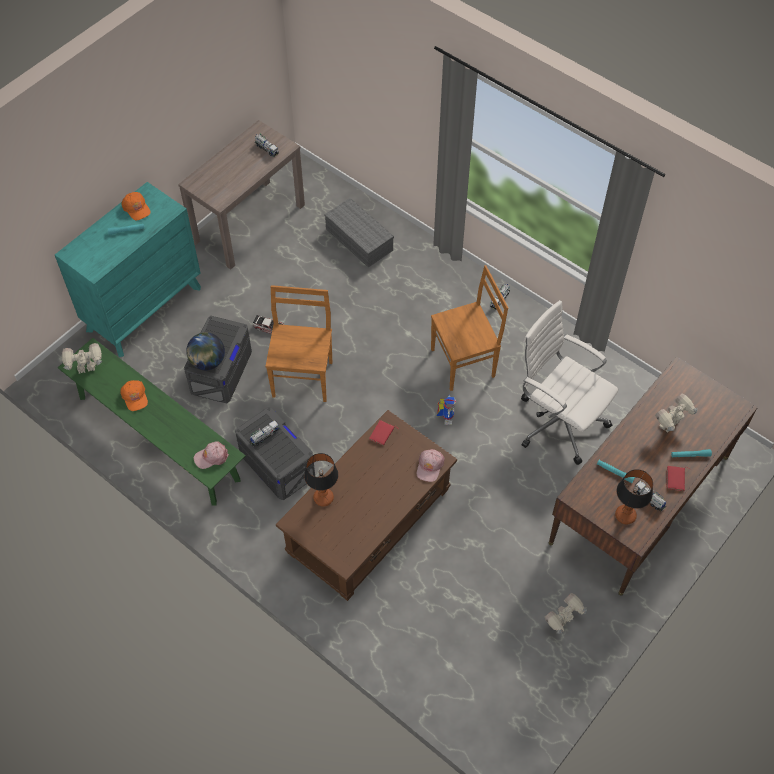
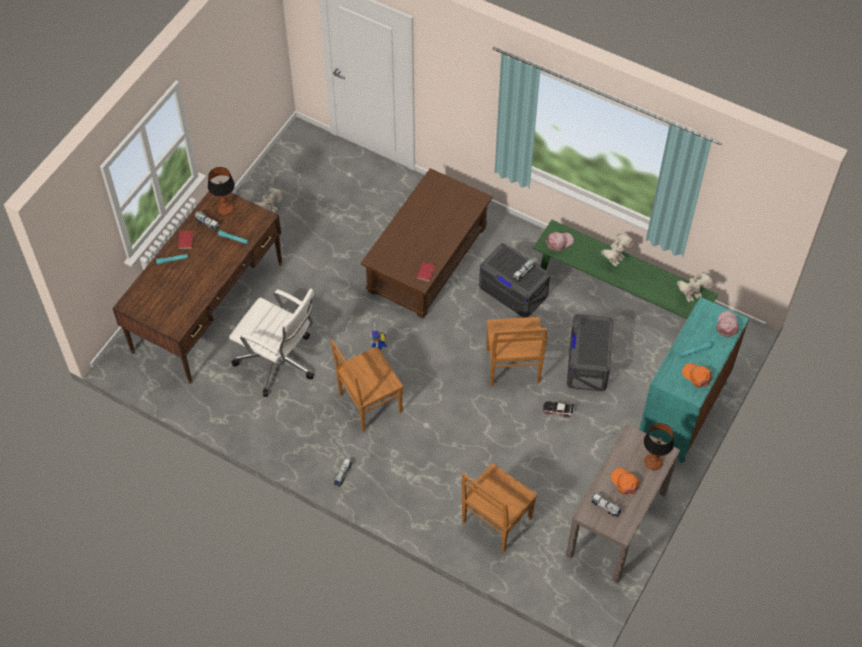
camera: 170 degrees right, 0 degrees up
(135, 397) = (641, 279): orange cap -> orange cap (625, 482)
(207, 362) = (593, 327): globe -> none
(324, 498) = (460, 218): table lamp -> table lamp (652, 462)
(360, 239) = (495, 522): grey storage box -> brown chair
(429, 466) = (382, 253): pink cap -> pink cap (727, 325)
(670, 425) = (187, 281): toy robot -> toy robot (615, 259)

